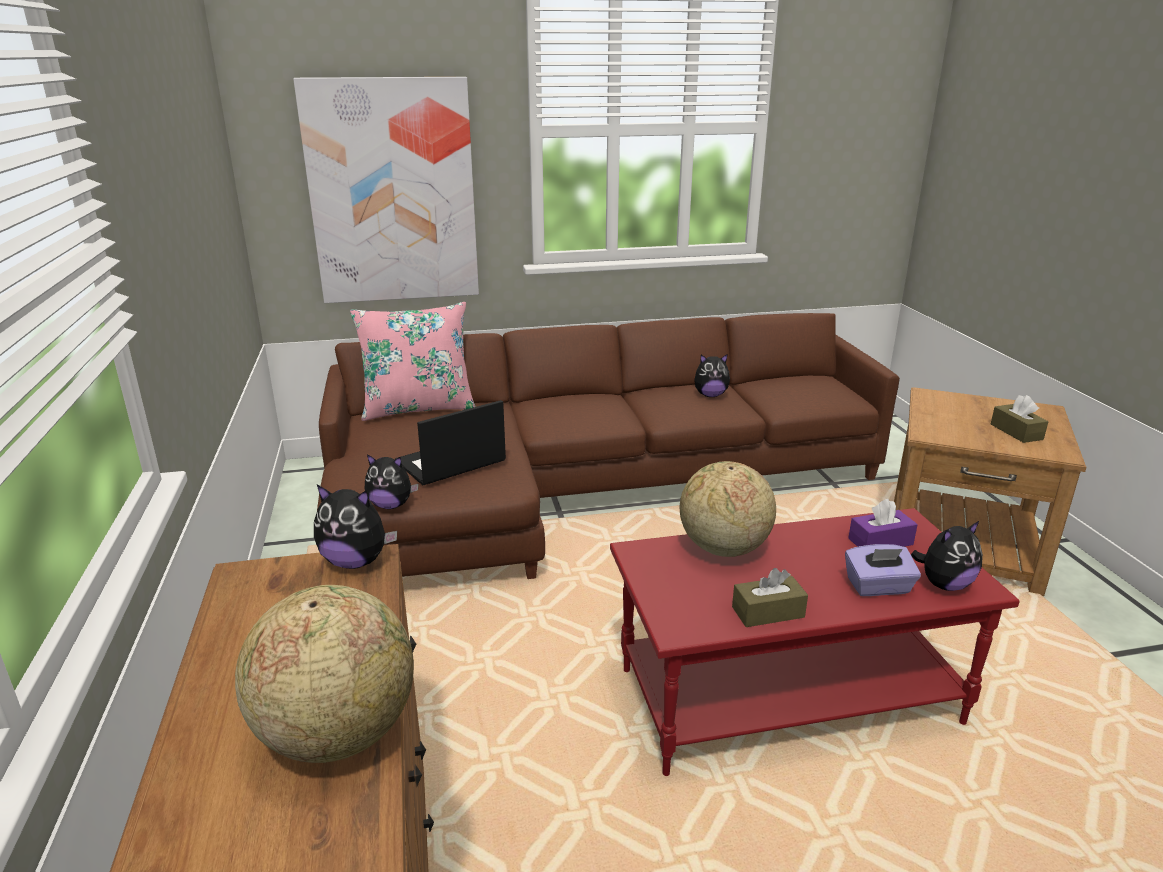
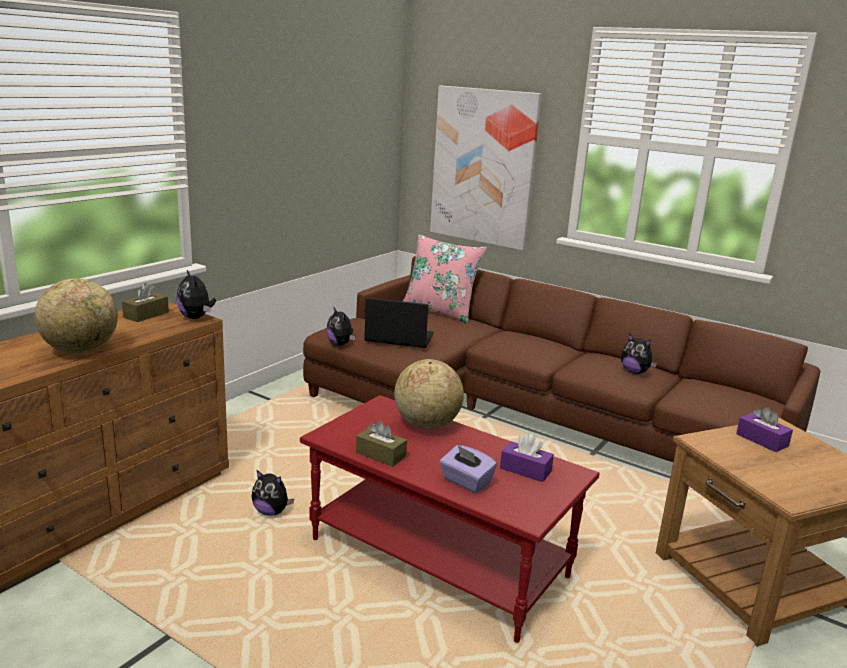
camera: 45 degrees right, 5 degrees down
(944, 584) = (509, 504): plush toy -> plush toy (271, 512)
(949, 412) = (762, 440): none -> purple tissue box
(1016, 432) = (790, 473): brown tissue box -> brown tissue box (146, 315)

